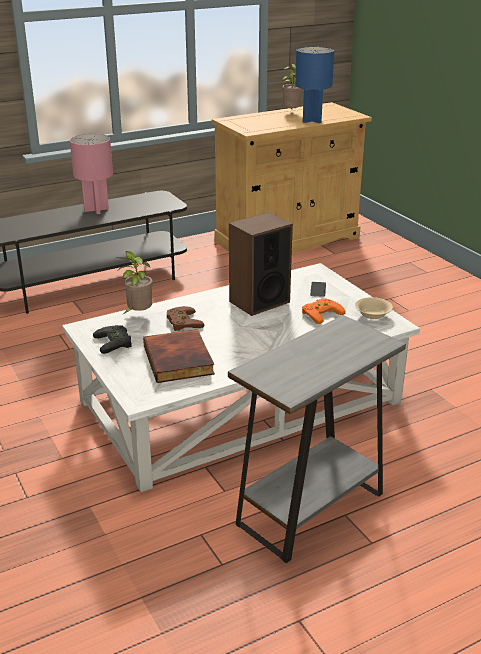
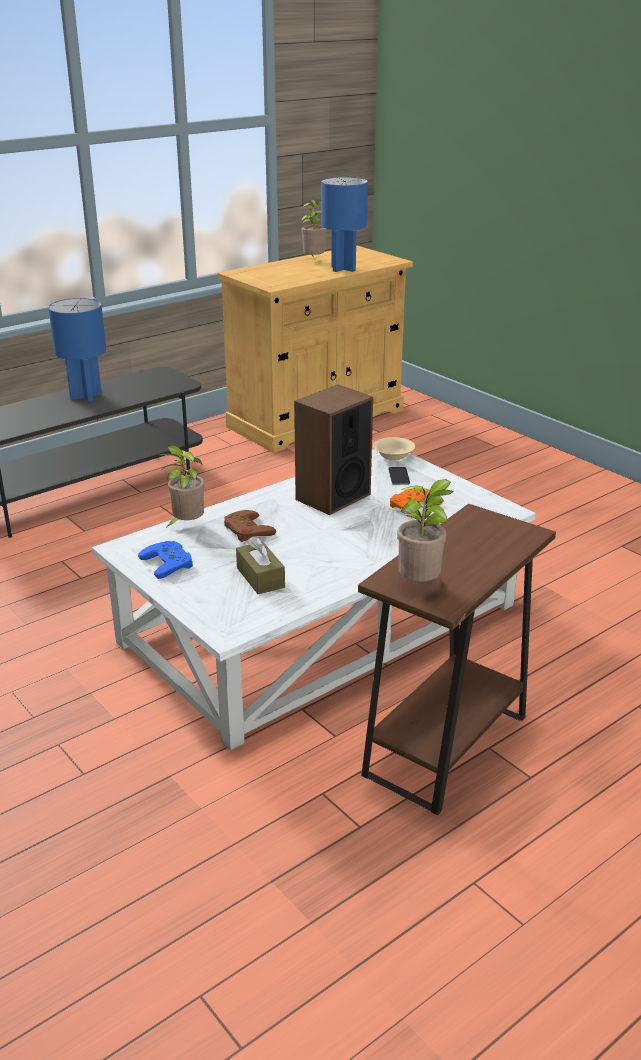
camera: 10 degrees left, 0 degrees up
(96, 210) = (85, 396): pink table lamp -> blue table lamp
(116, 342) = (170, 562): black game controller -> blue game controller
(180, 360) = (260, 577): book -> brown tissue box
(277, 376) = (421, 585): none -> potted plant
(310, 509) = (446, 745): grey side table -> brown side table
(373, 315) = (475, 502): beige bowl -> beige bowl (394, 456)

